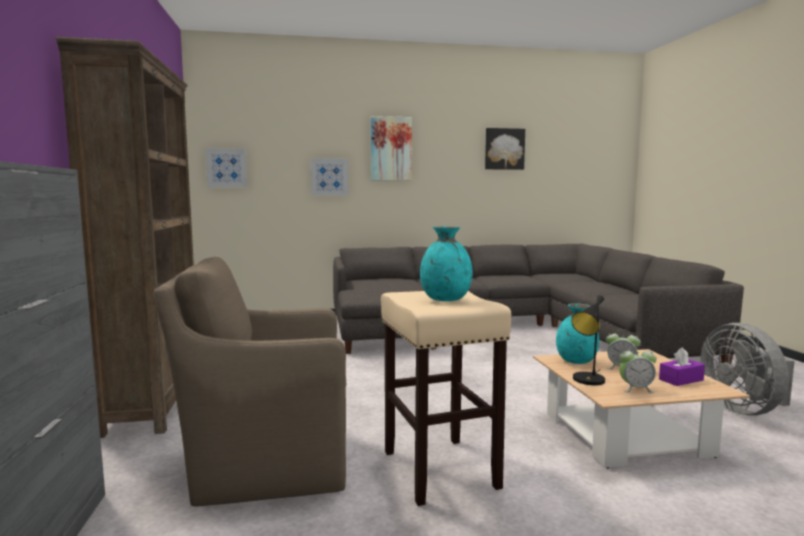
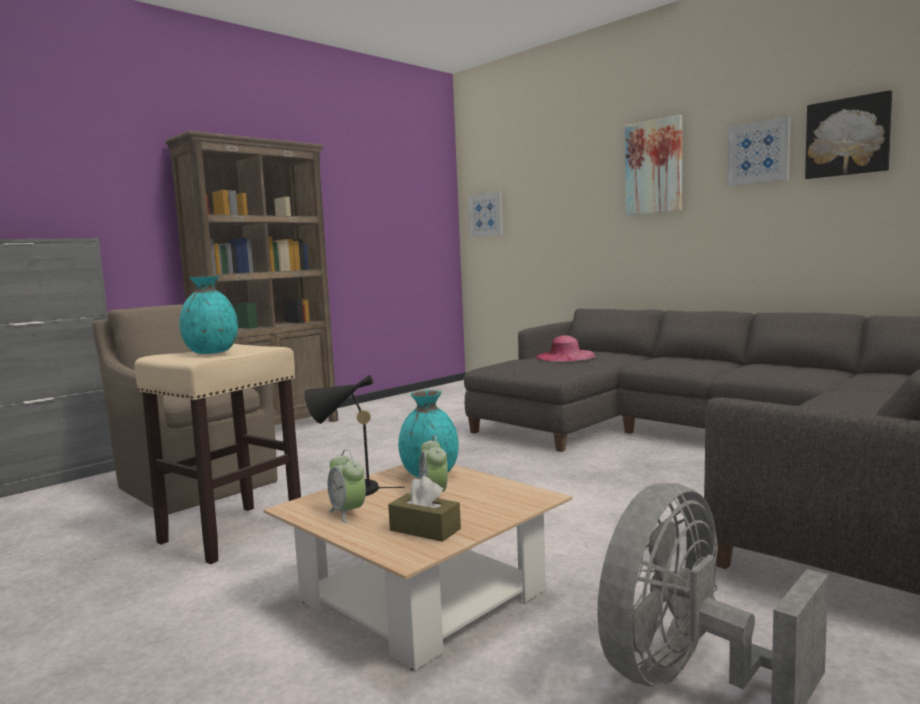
camera: 55 degrees right, 0 degrees up
(329, 177) = (580, 215): picture -> picture (758, 152)
(383, 283) = (565, 356): none -> pink hat
(681, 380) = (425, 529): purple tissue box -> brown tissue box

